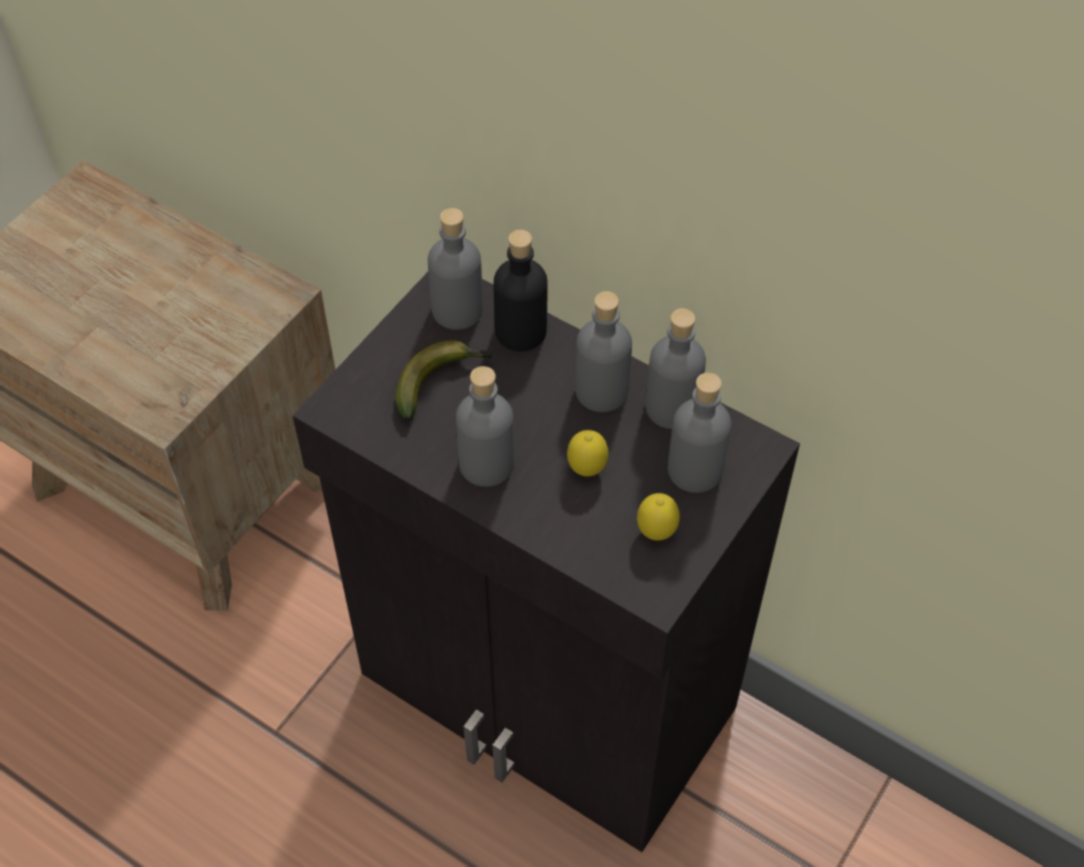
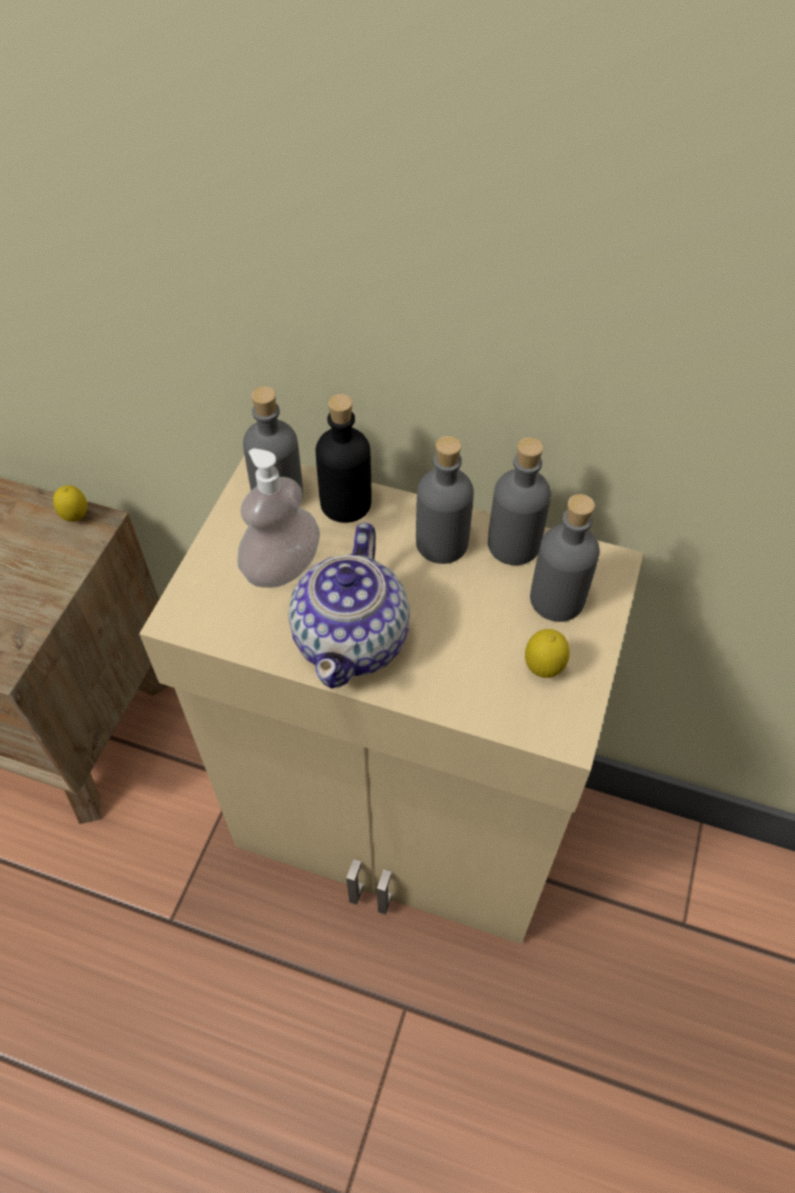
camera: 15 degrees left, 0 degrees up
(441, 382) = (282, 567): banana -> soap dispenser
(486, 464) = (353, 639): grey bottle -> teapot
(546, 696) = (400, 826): black cabinet -> beige cabinet
(587, 470) = (454, 622): lemon -> lemon (76, 518)

